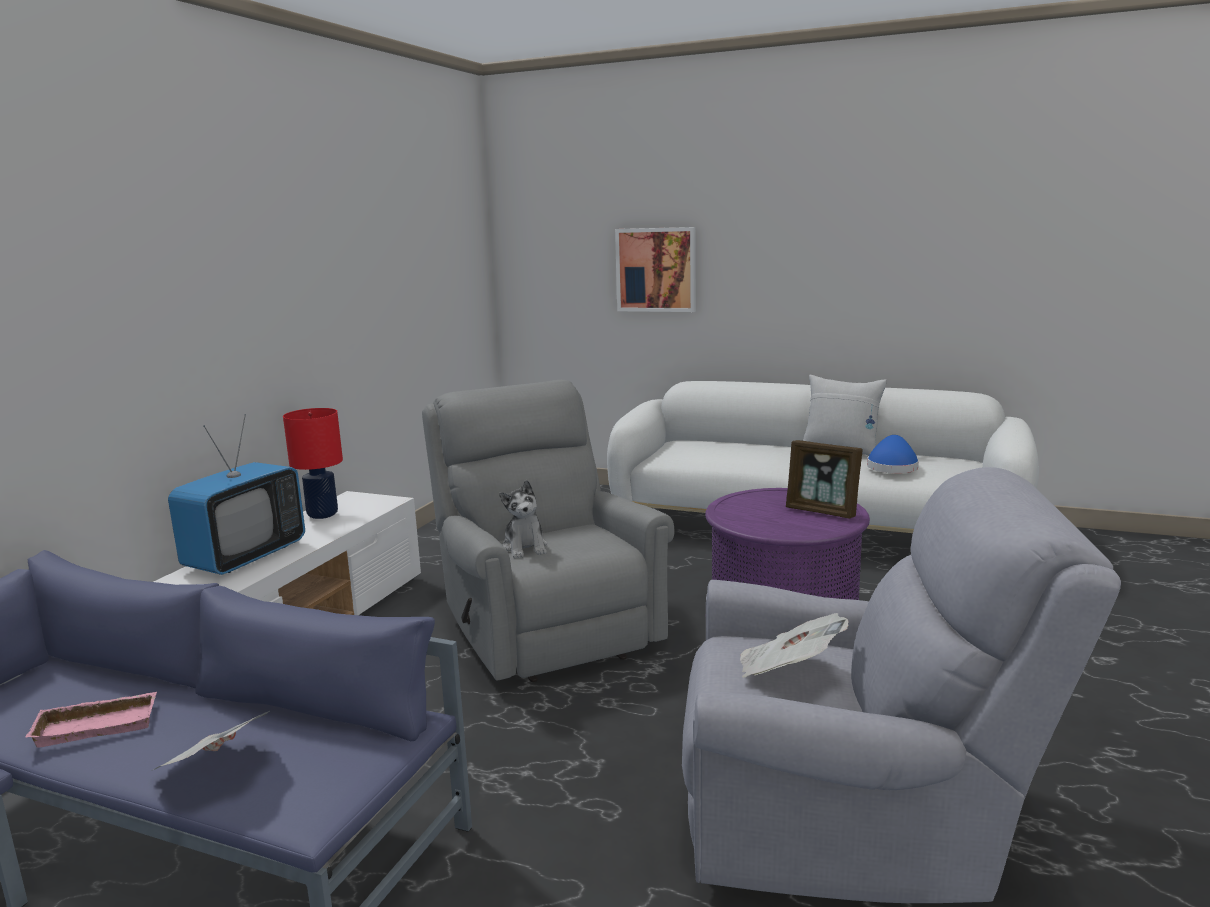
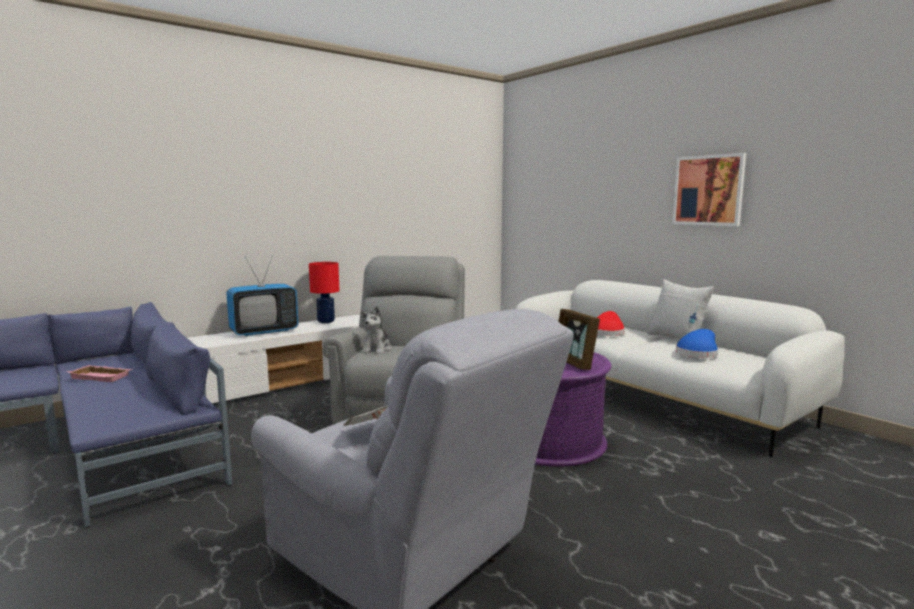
camera: 30 degrees right, 5 degrees down
(216, 768) = (102, 402): newspaper -> none
(656, 269) = (587, 202): picture -> picture (708, 190)
(753, 456) = (607, 332): none -> red hat

